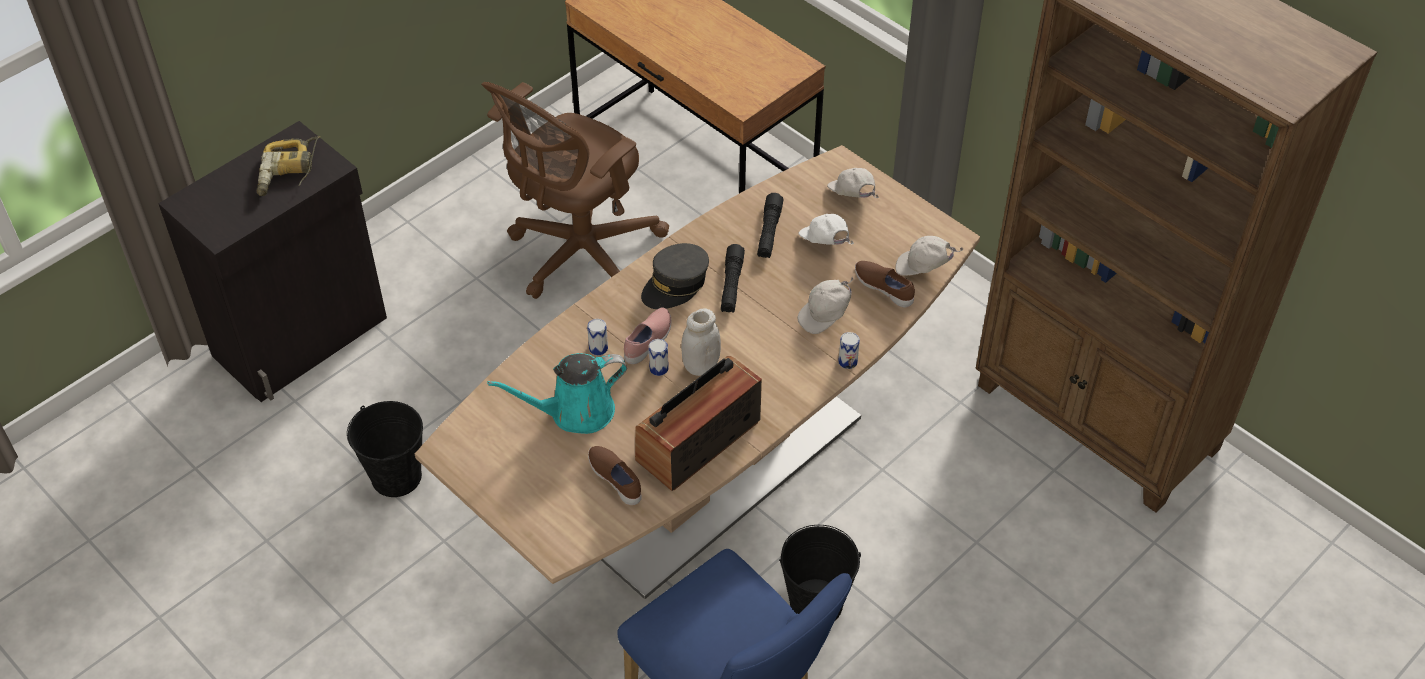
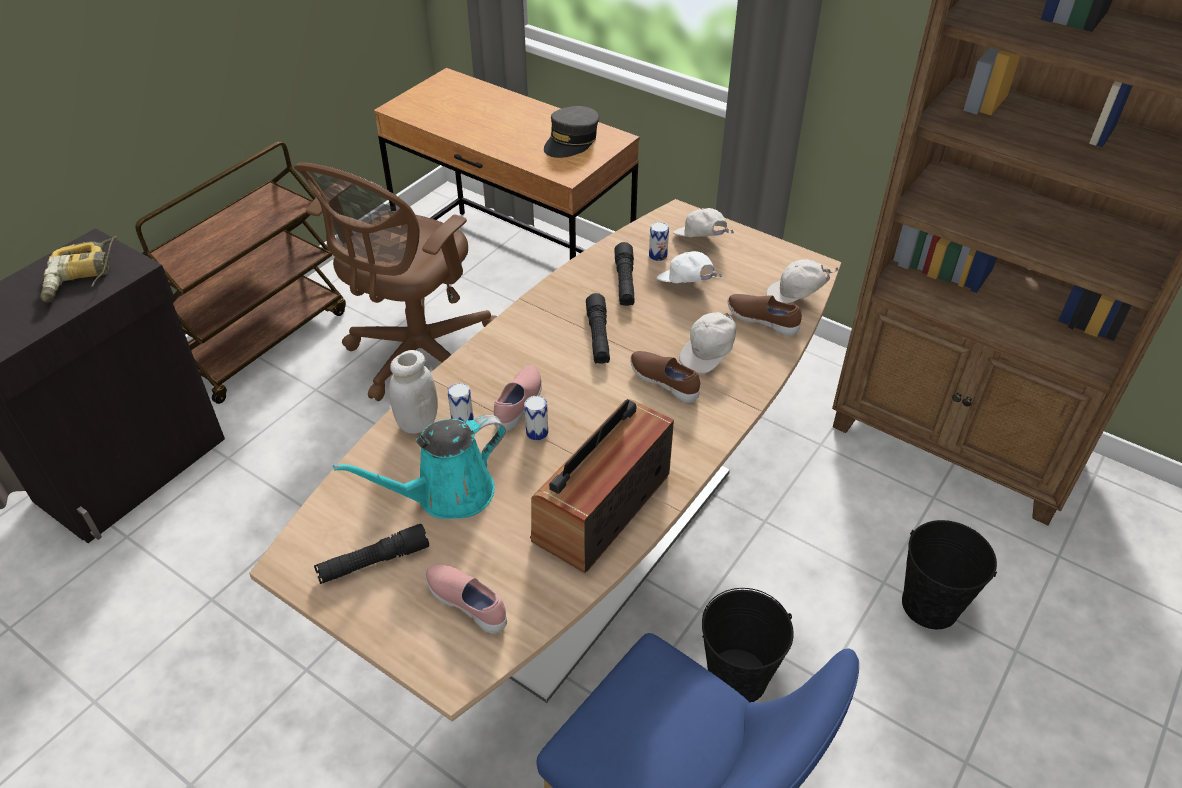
camera: 10 degrees left, 5 degrees down
(396, 476) = (246, 603): black bucket -> black bucket (930, 604)
(429, 218) = (262, 341): none -> brown cart
(510, 458) = (374, 562): none -> black flashlight
(577, 501) = (468, 603): none -> pink shoe
(616, 480) = (512, 569): brown shoe -> brown shoe (664, 382)
(675, 285) = (537, 343): grey cap -> grey cap (571, 141)
(700, 366) = (585, 423): white jar -> white jar (417, 423)
(847, 362) = (748, 398): can -> can (658, 255)

